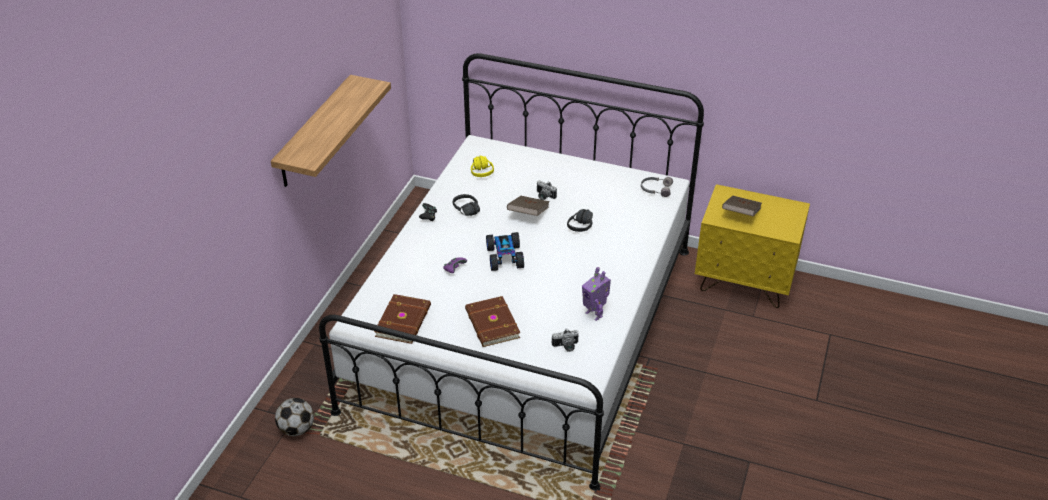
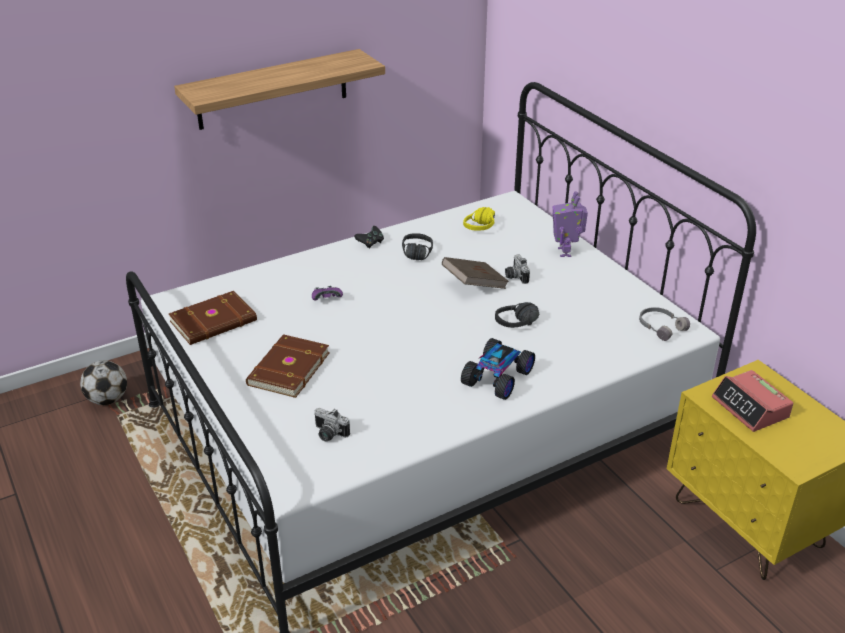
camera: 40 degrees right, 5 degrees down
(505, 257) = (392, 313): toy car -> toy car (498, 377)
(595, 314) = (407, 418): toy robot -> toy robot (565, 252)
(740, 214) = (750, 408): brown book -> alarm clock

